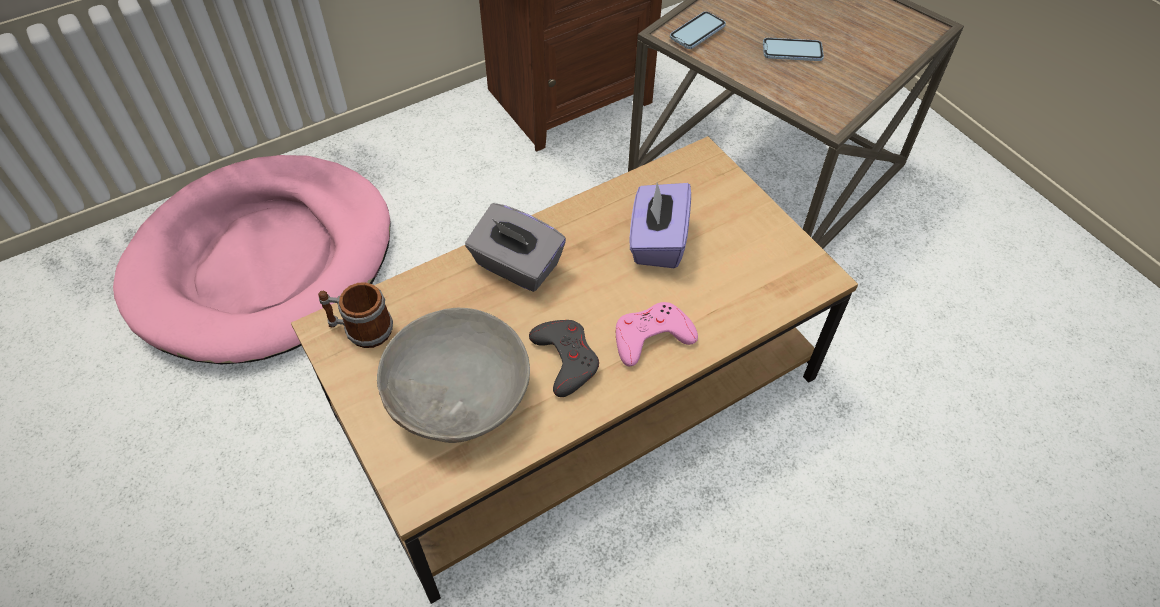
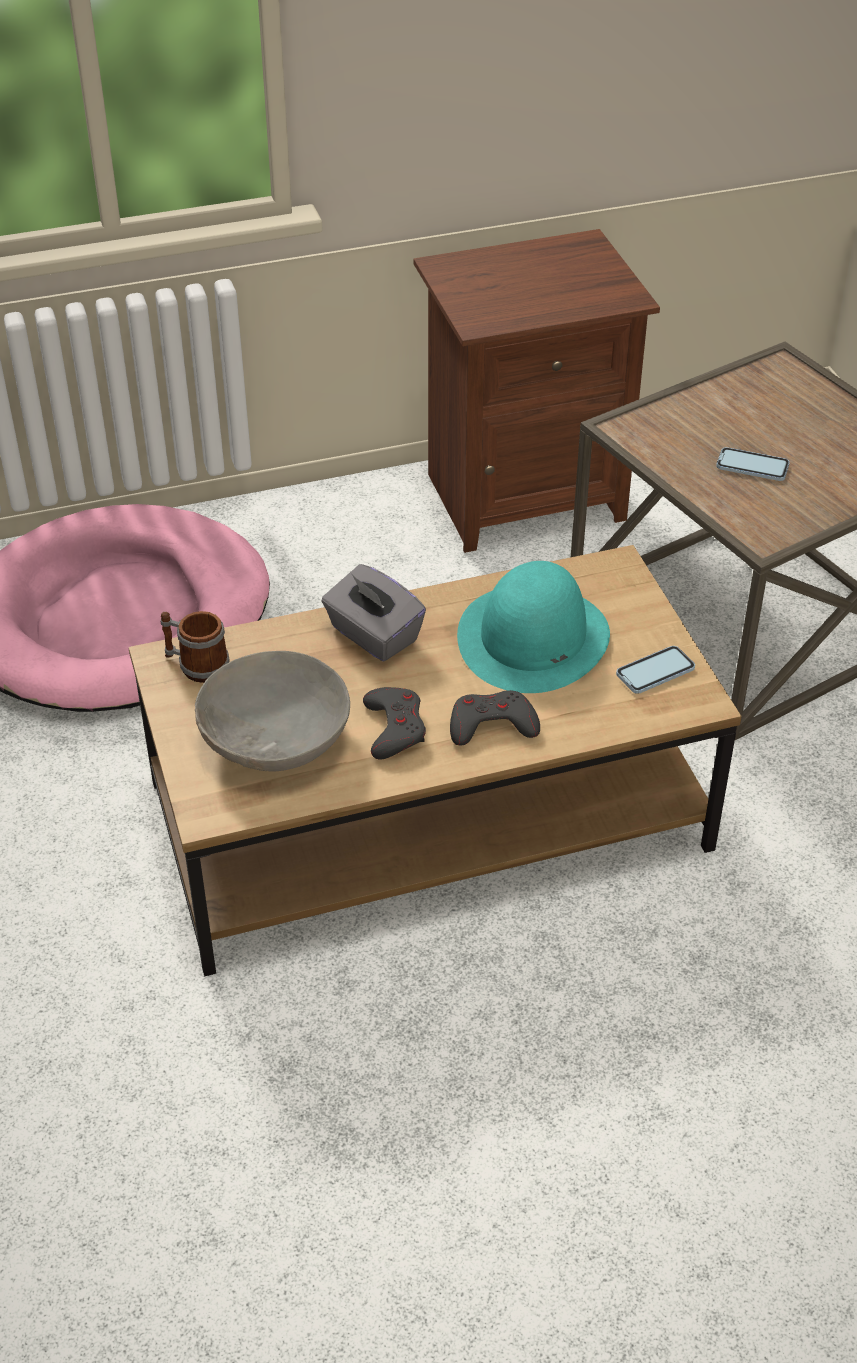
camera: 15 degrees right, 10 degrees down
(651, 337) = (492, 724): pink game controller -> grey game controller
(657, 241) = (533, 638): purple tissue box -> turquoise hat
(697, 32) = (649, 430): phone -> phone (655, 672)

